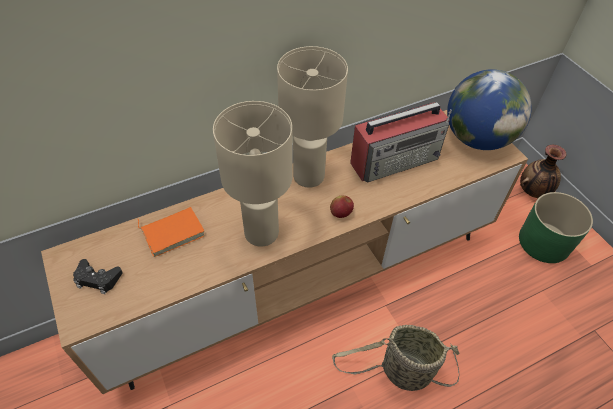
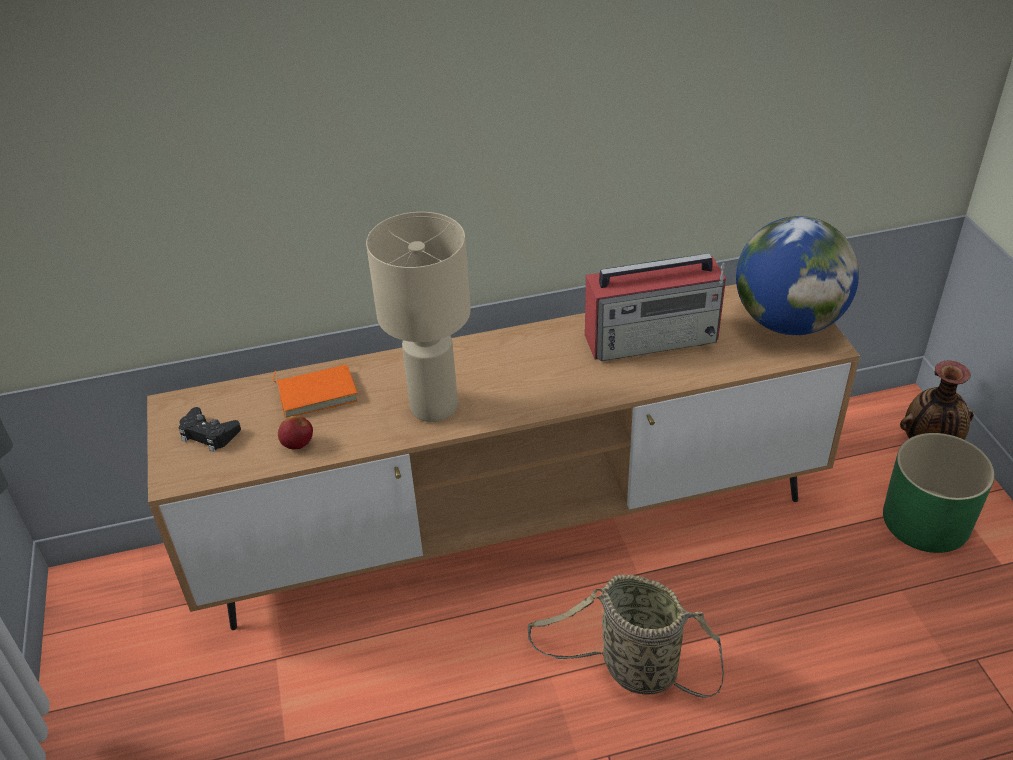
camera: 15 degrees right, 10 degrees down
(309, 176) = (521, 346): beige table lamp -> none
(341, 213) = (551, 395): apple -> apple (298, 444)

